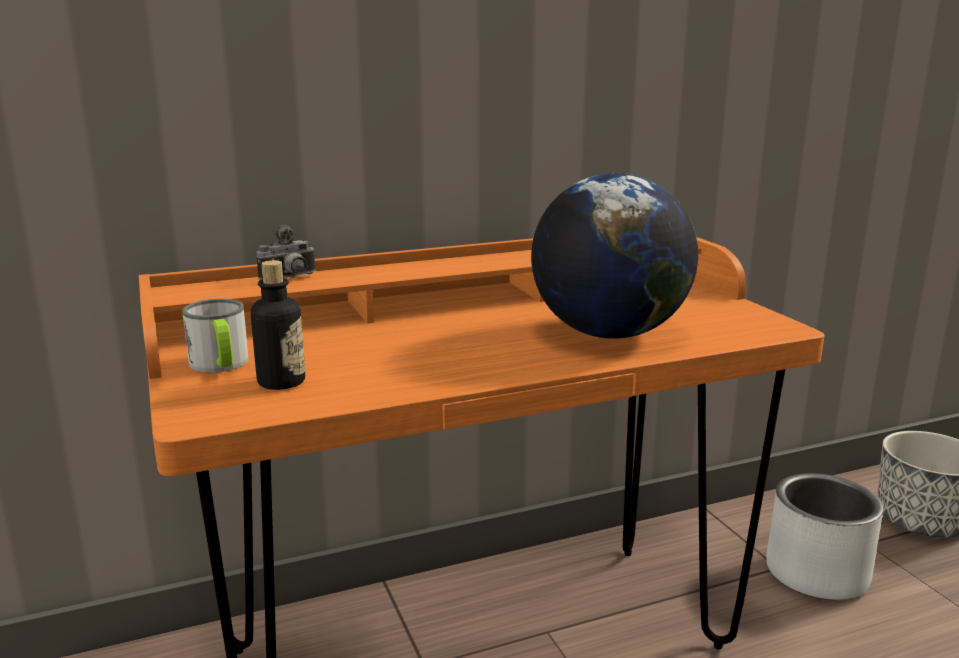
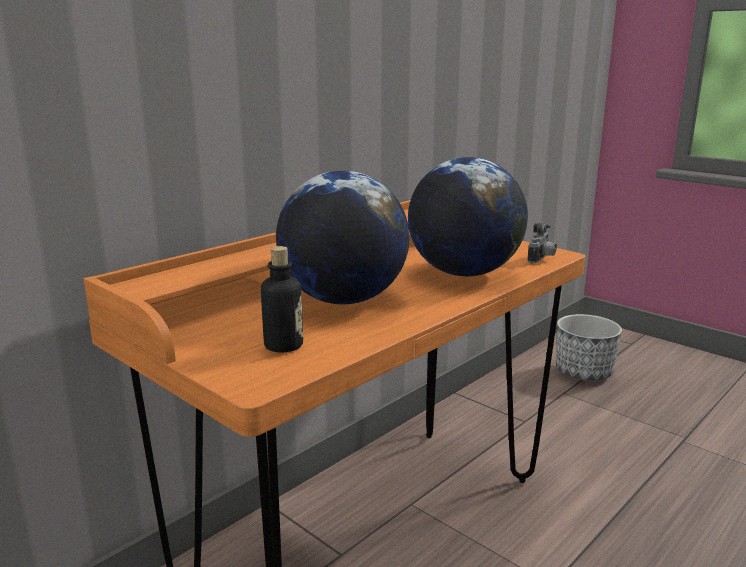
camera: 25 degrees left, 0 degrees up
(221, 365) = (215, 342): mug -> none
(290, 278) = (216, 263): camera -> camera (541, 259)
(415, 342) = (343, 300): none -> globe
(816, 573) = (547, 419): grey planter -> none

